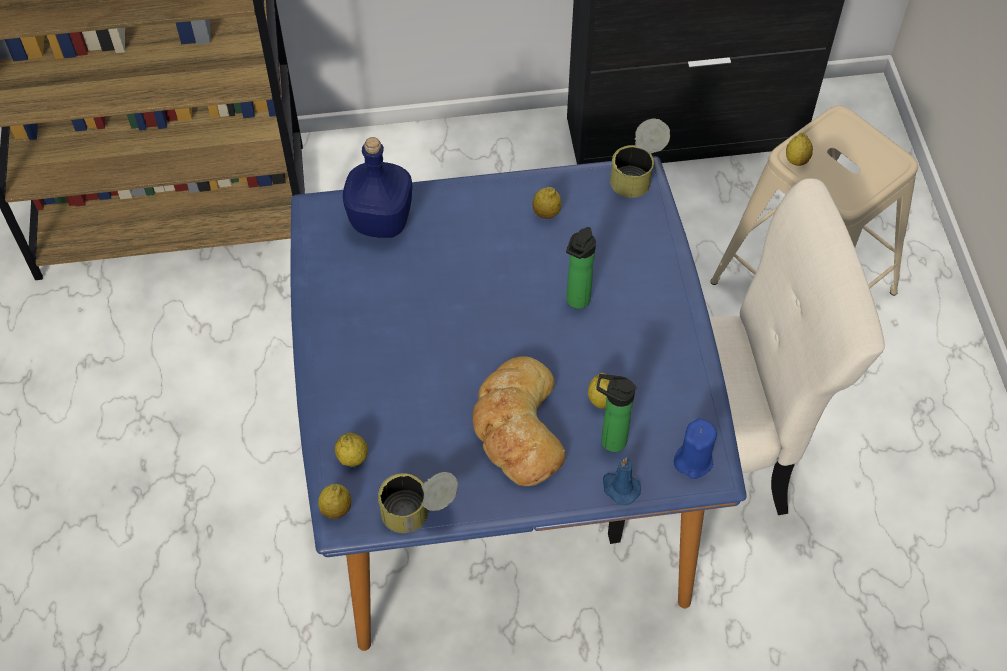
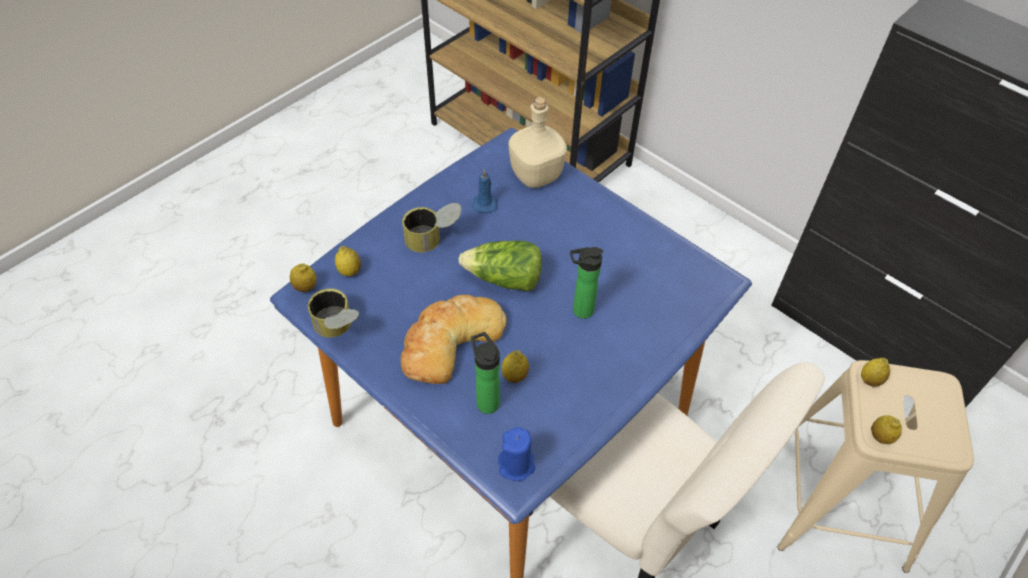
camera: 50 degrees right, 5 degrees down
(381, 222) = (535, 176): blue bottle -> beige bottle
(486, 335) = (504, 279): none -> lettuce
(546, 213) = (632, 250): lemon -> lemon (880, 437)
(620, 487) = (453, 432): blue candle -> blue candle (485, 203)
(638, 173) = (722, 279): can -> can (433, 239)

